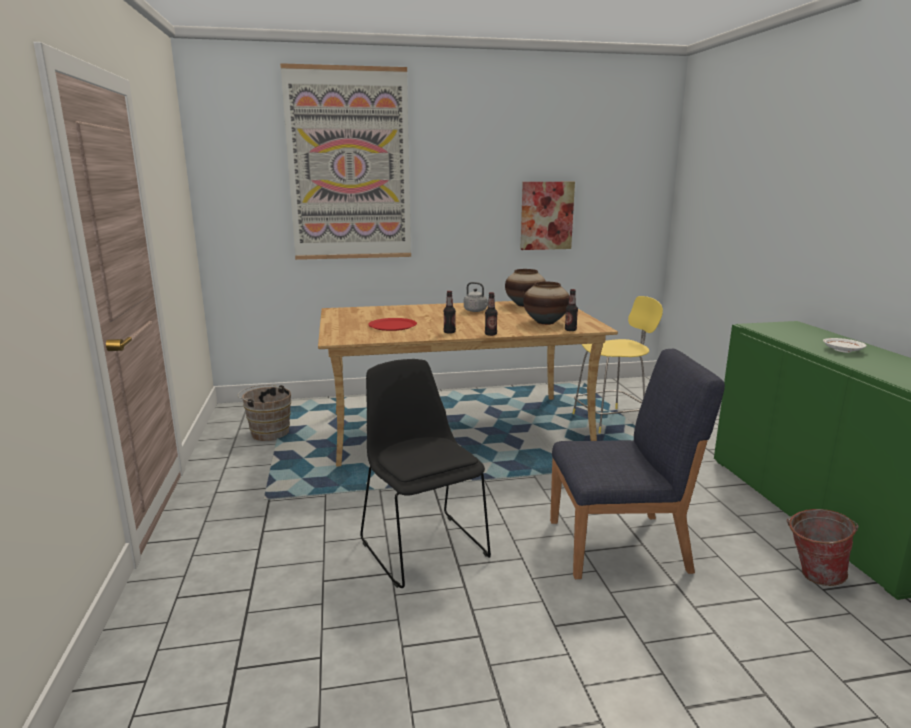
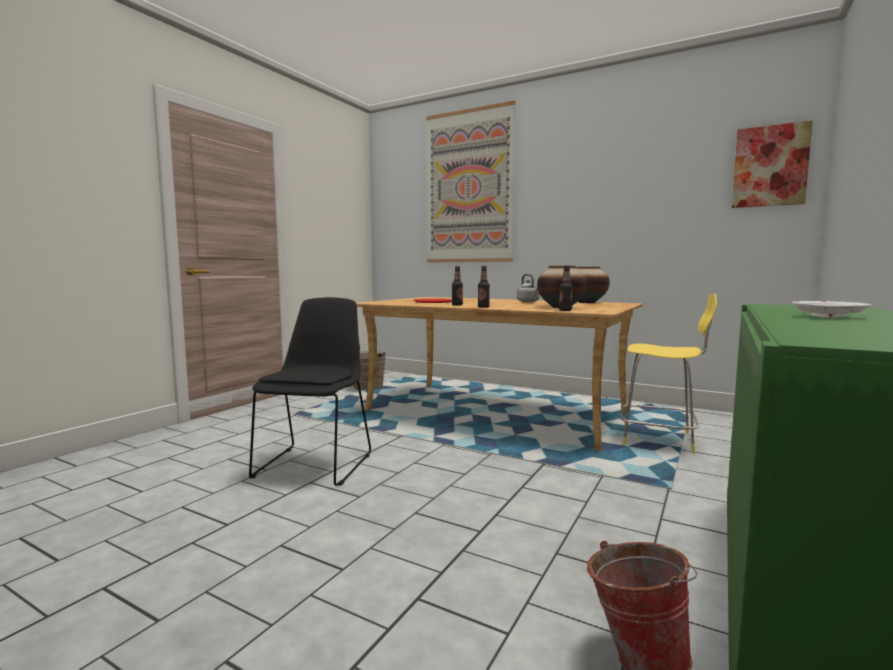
camera: 40 degrees right, 10 degrees down
(546, 215) = (647, 221): picture -> picture (770, 166)
(620, 545) = (456, 522): blue chair -> none

